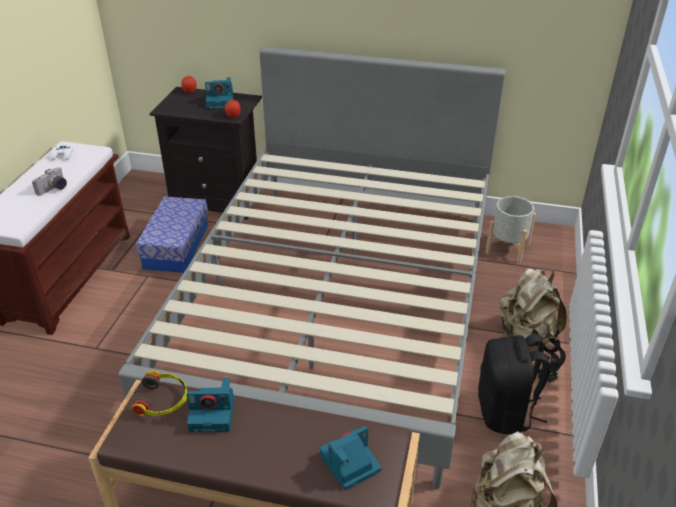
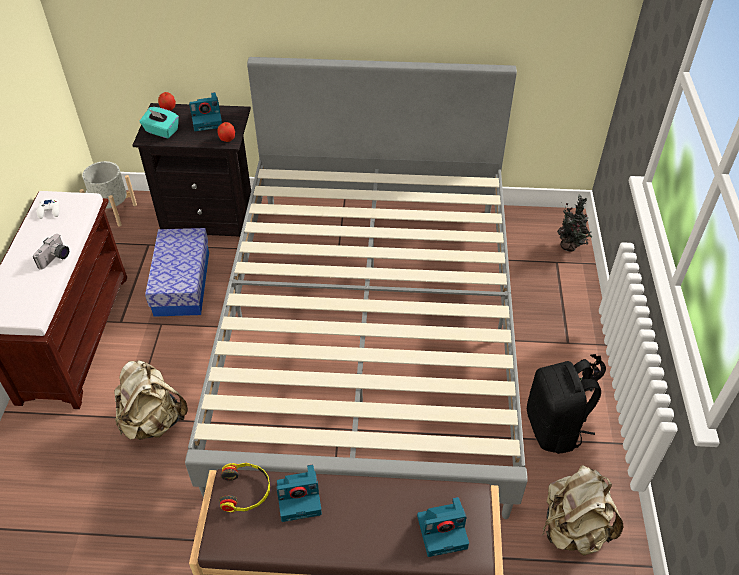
camera: 10 degrees left, 10 degrees up
(178, 106) = (161, 131): none -> turquoise tissue box
(349, 464) = (443, 531): camera -> camera turned 150 degrees counterclockwise
(507, 248) = (524, 243): grey planter -> grey planter (113, 211)
(525, 335) = (559, 342): beige backpack -> beige backpack (153, 421)
(553, 256) = (570, 247): none -> potted plant

